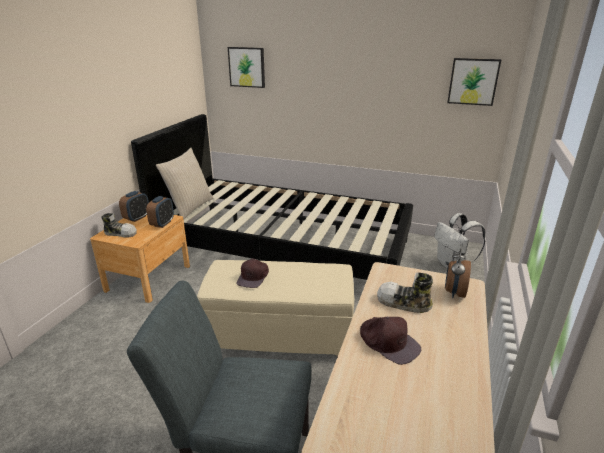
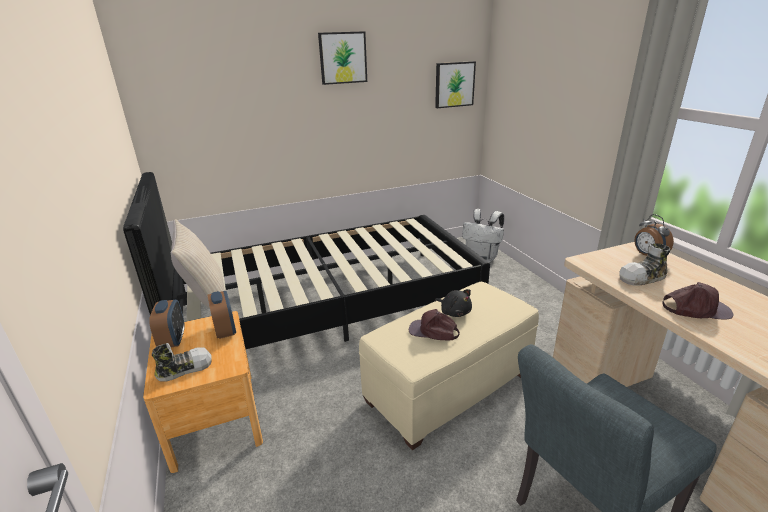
camera: 40 degrees left, 0 degrees up
(247, 67) = (200, 97): picture -> picture (342, 58)
(254, 277) = (433, 331): brown cap -> brown cap turned 135 degrees clockwise
(288, 273) = (454, 312): none -> black plush toy

